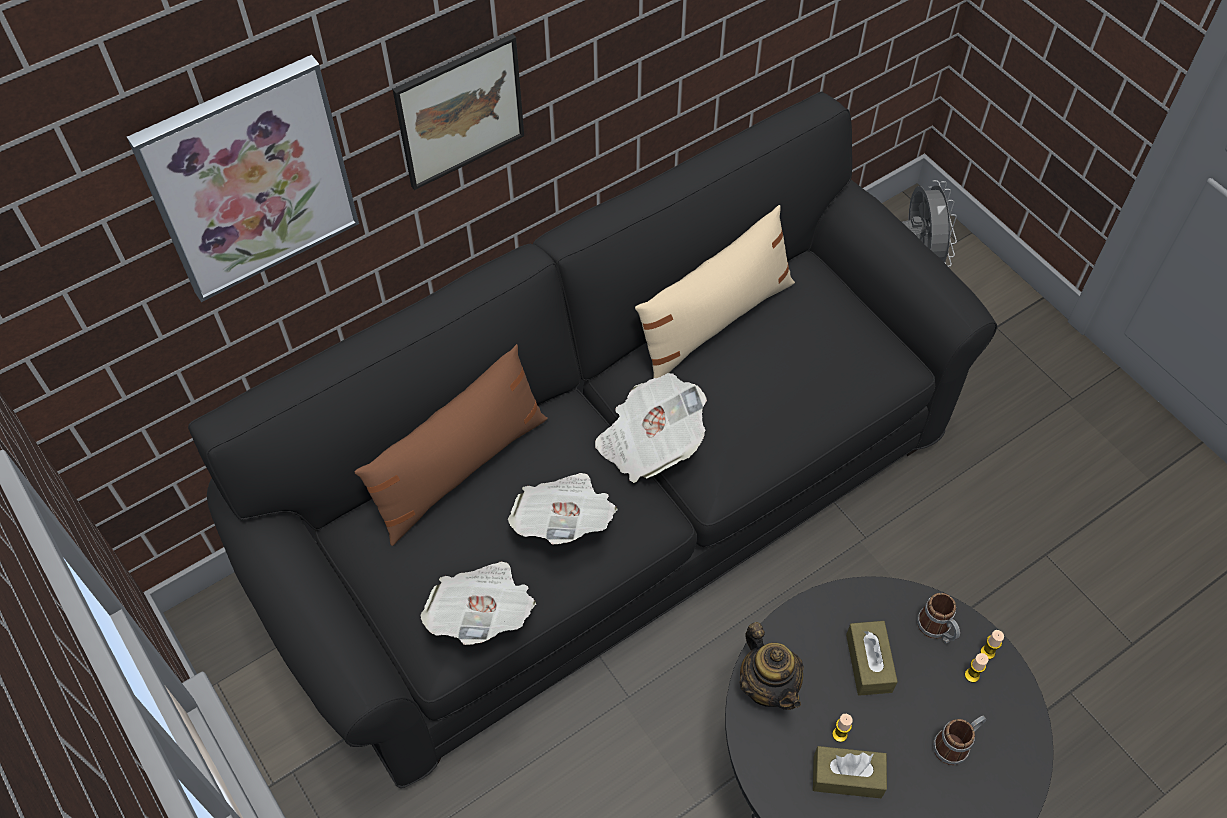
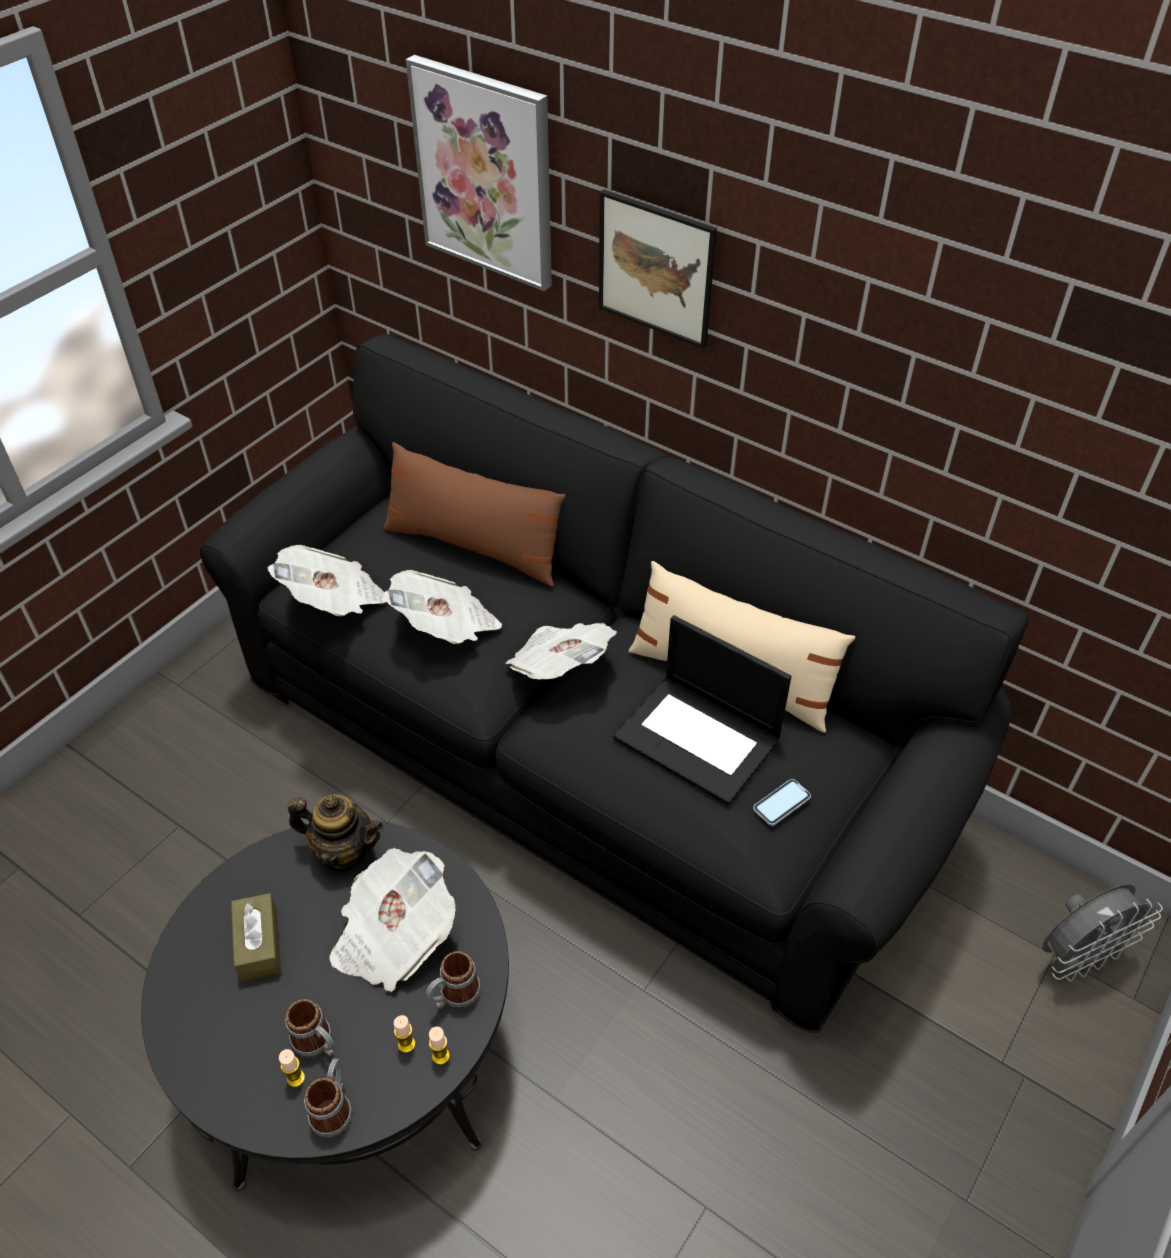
camera: 70 degrees right, 10 degrees down
(768, 686) = (343, 852): teapot -> teapot turned 120 degrees counterclockwise
(773, 366) = (699, 739): none -> laptop
(839, 734) = (304, 927): candle -> candle (296, 1078)
(853, 336) = (781, 803): none -> phone
(869, 663) = (393, 936): brown tissue box -> newspaper
(1015, 742) = (334, 1107): none -> mug

